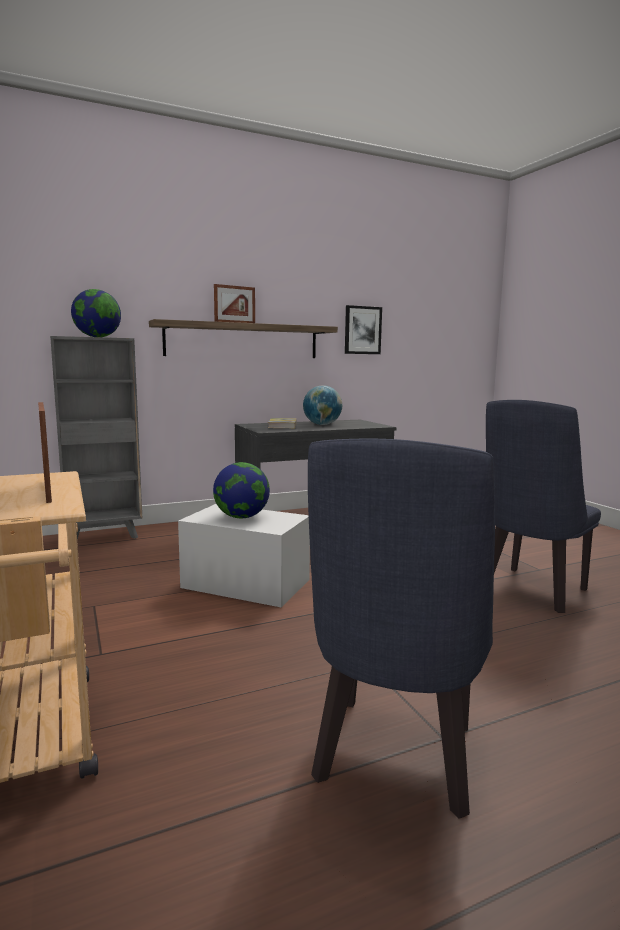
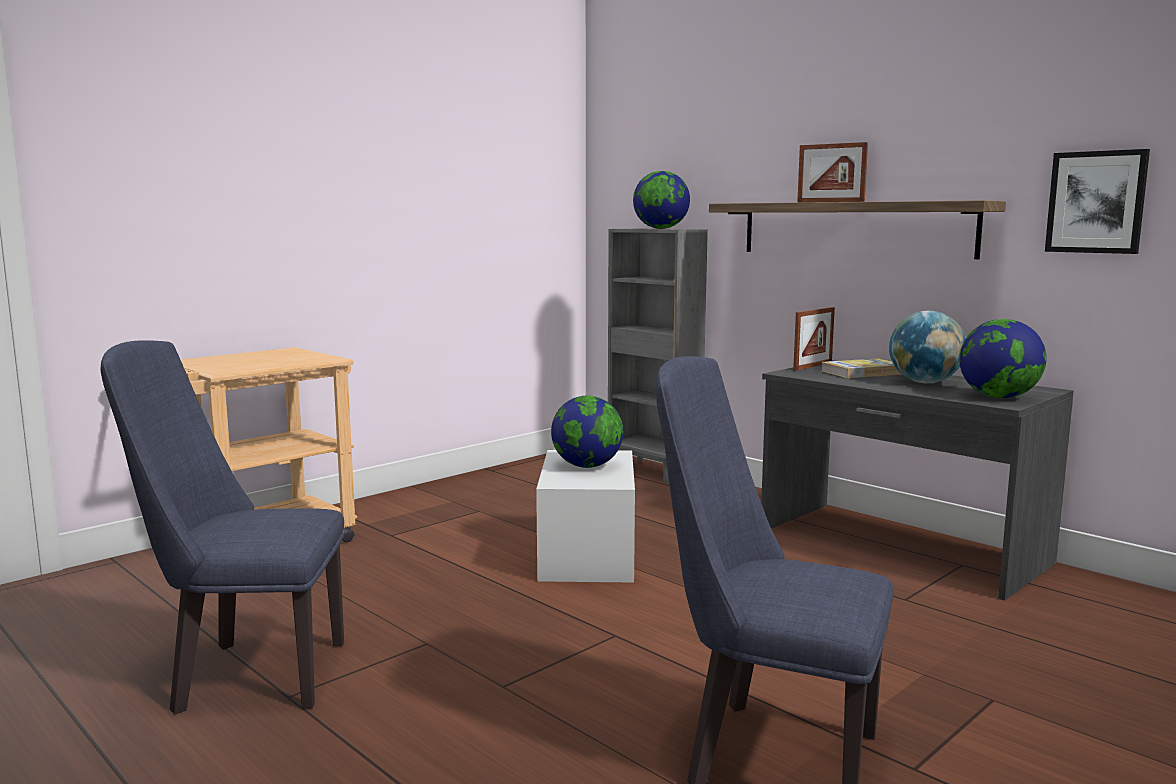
camera: 70 degrees right, 0 degrees up
(47, 490) = (275, 364): picture frame -> picture frame (813, 366)
(367, 424) = (998, 397): none -> globe

